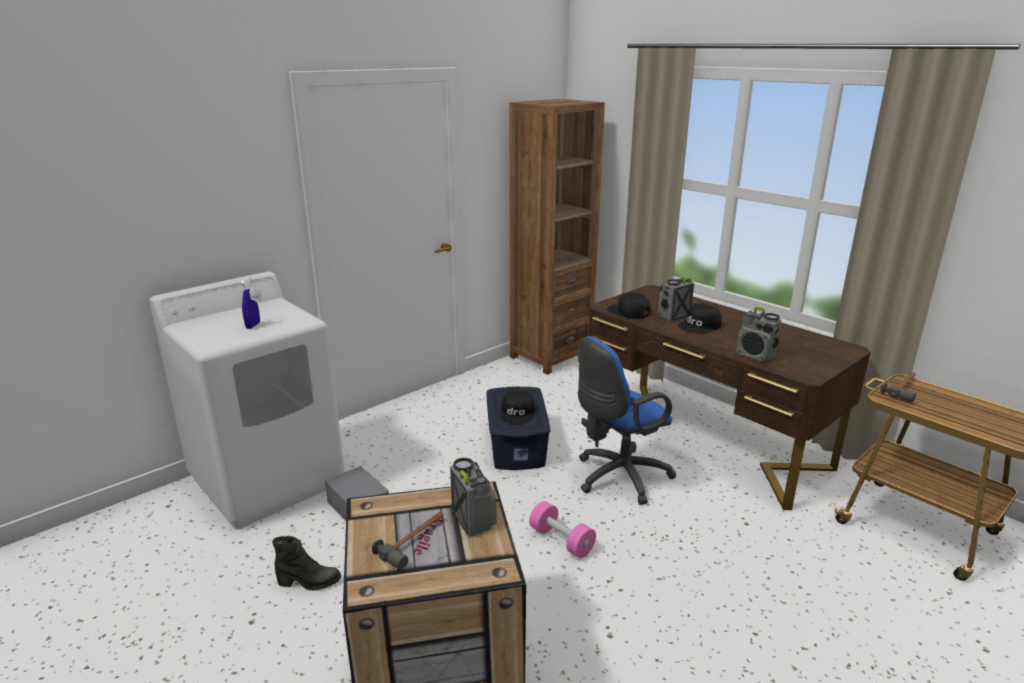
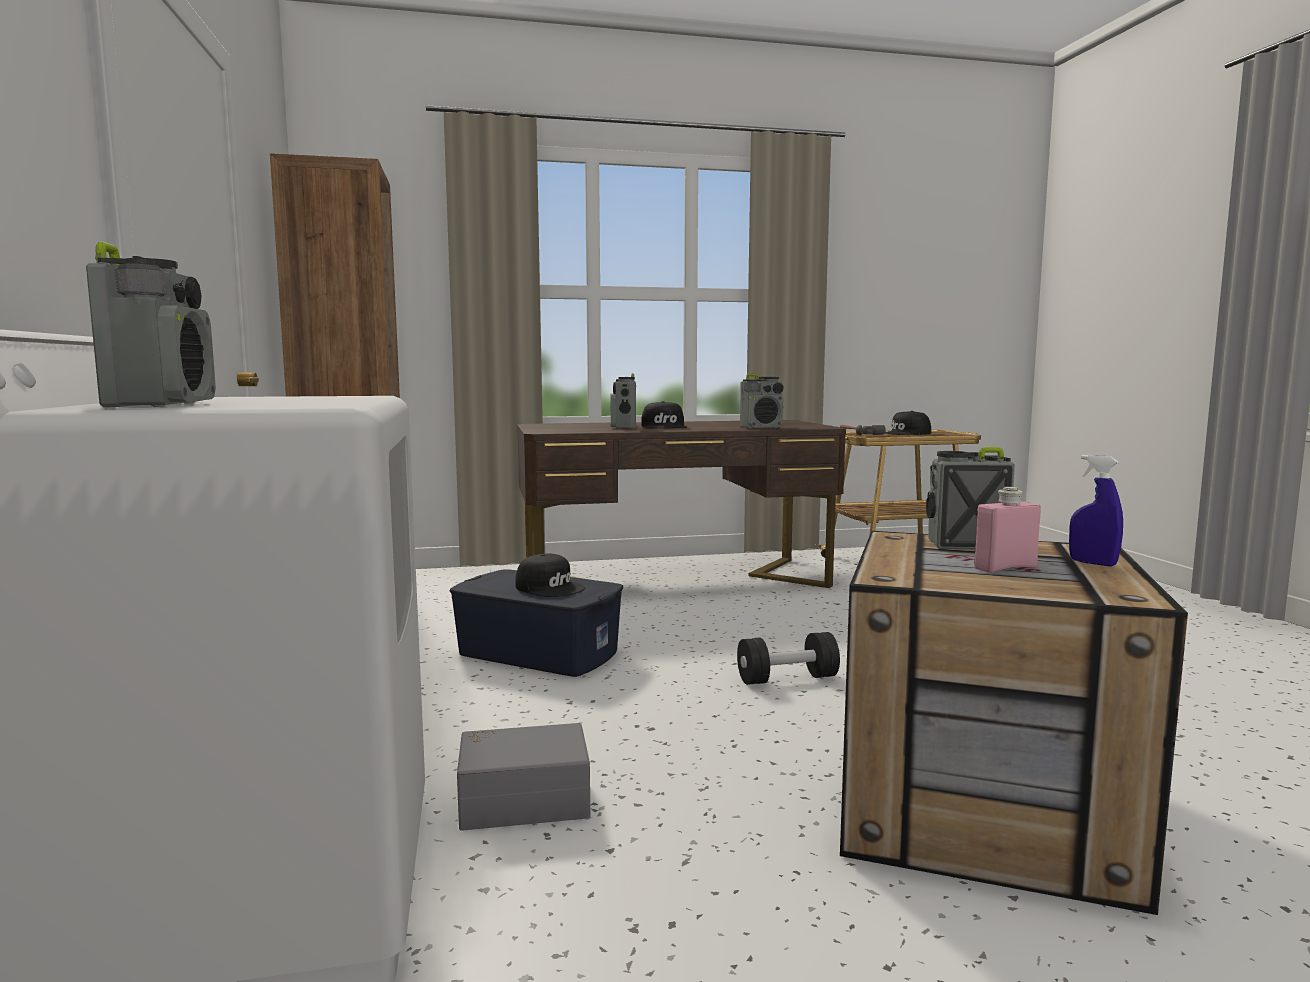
camera: 60 degrees left, 15 degrees down
(209, 325) = (162, 404): none -> radio
(253, 325) = (286, 400): blue spray bottle -> blue spray bottle (1092, 563)
(309, 582) = (709, 899): black boot -> none
(414, 541) = (1005, 568): hammer -> pink bottle
(561, 540) = (787, 679): pink dumbbell -> black dumbbell
(618, 477) = (694, 626): blue office chair -> none
(628, 312) = (579, 430): black cap -> black cap (906, 433)

